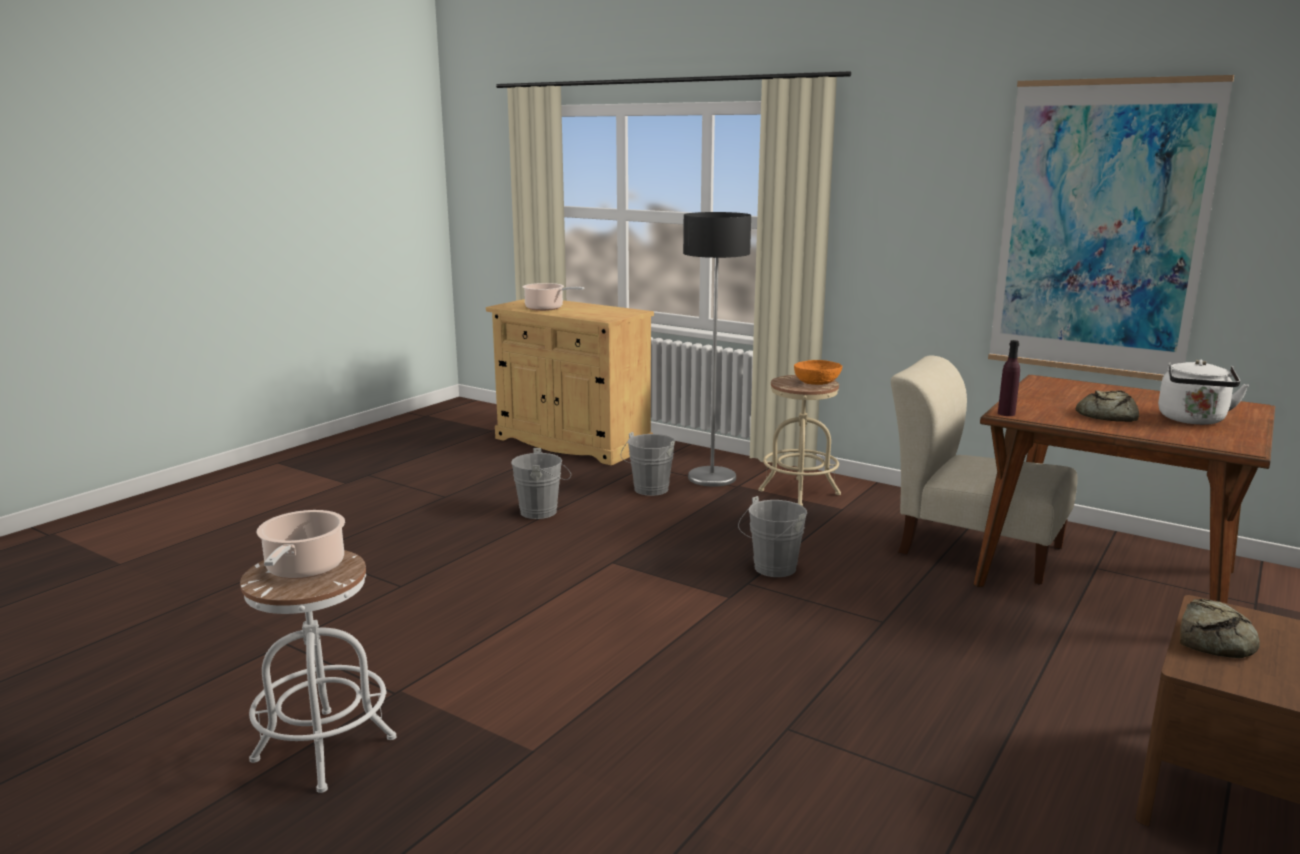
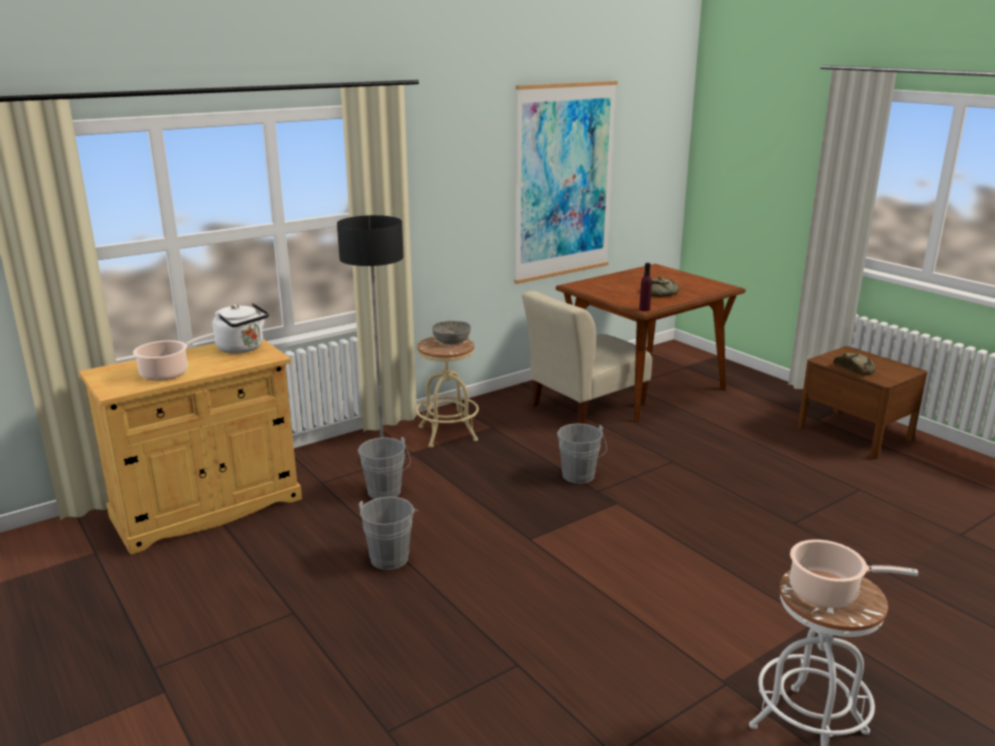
camera: 70 degrees left, 5 degrees up
(817, 383) = (451, 341): orange bowl -> grey bowl
(1193, 420) = (677, 282): white kettle -> white kettle (243, 348)

